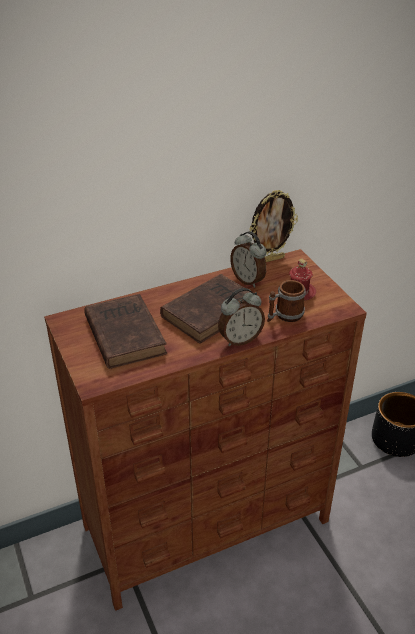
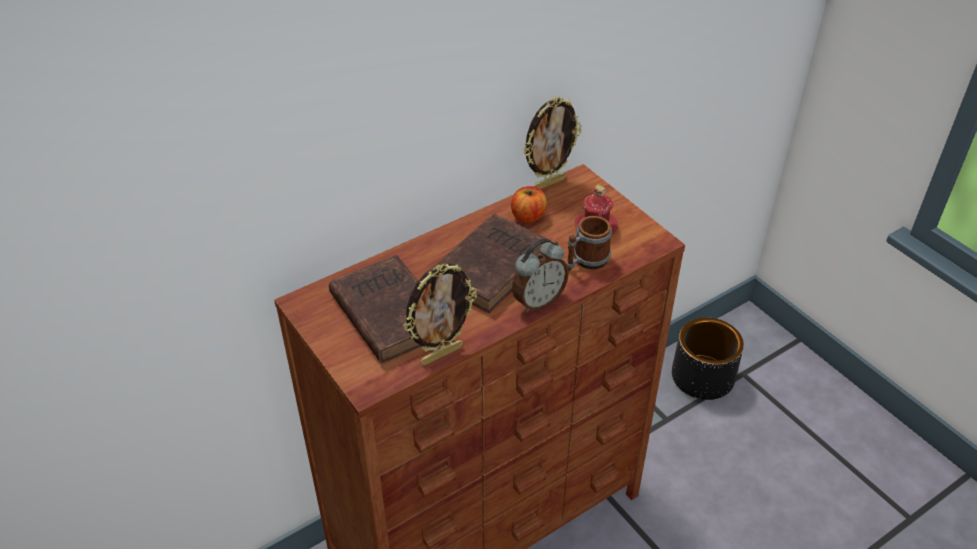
camera: 10 degrees left, 5 degrees up
(155, 368) = (441, 354): none -> picture frame
(248, 280) = (528, 216): alarm clock -> apple

